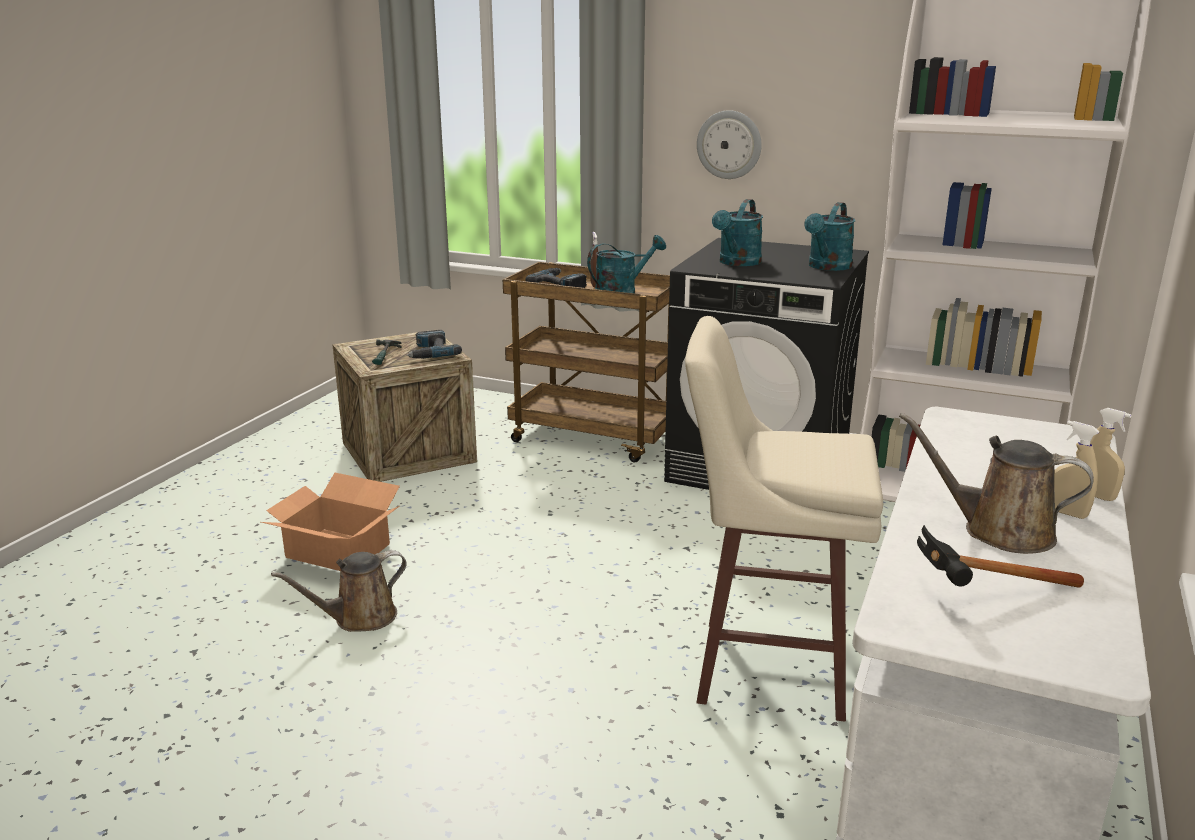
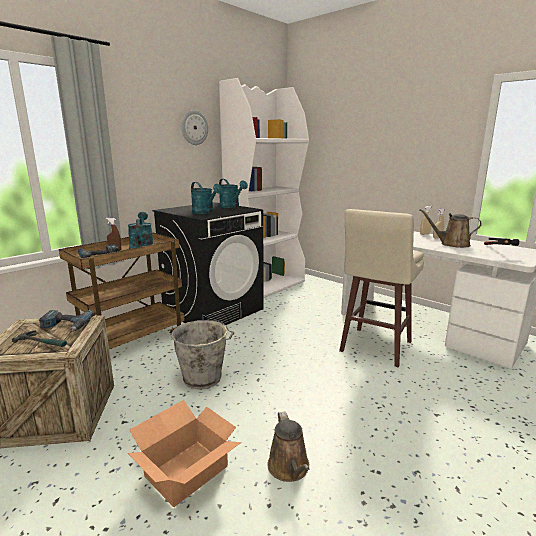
camera: 70 degrees left, 5 degrees down
(528, 514) = (204, 378): none -> grey bucket
(729, 144) = (148, 160): wall clock -> wall clock (194, 127)
(999, 531) = (452, 244): brown watering can -> brown watering can turned 60 degrees clockwise

